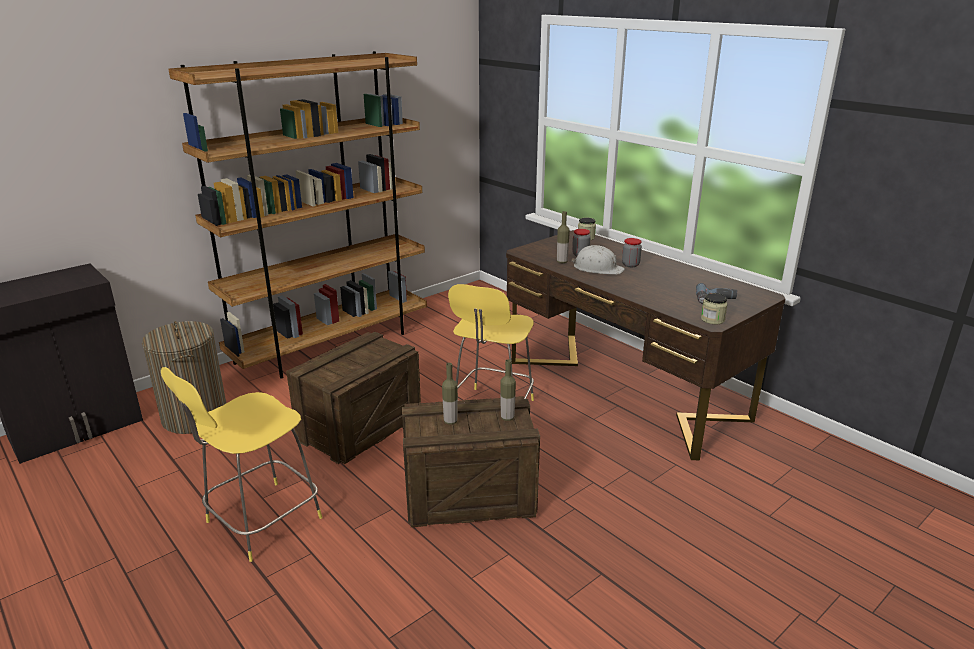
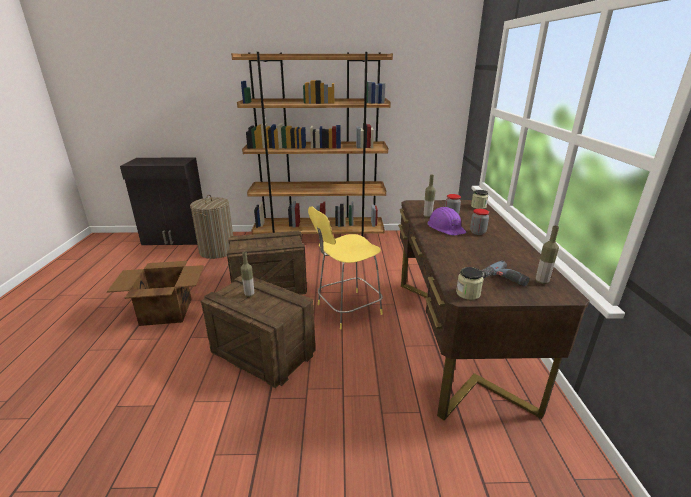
camera: 40 degrees right, 0 degrees up
(260, 522) = (165, 311): yellow stool -> cardboard box
(507, 418) = (280, 307): bottle -> bottle (541, 281)
(597, 268) = (445, 227): white hard hat -> purple hard hat

